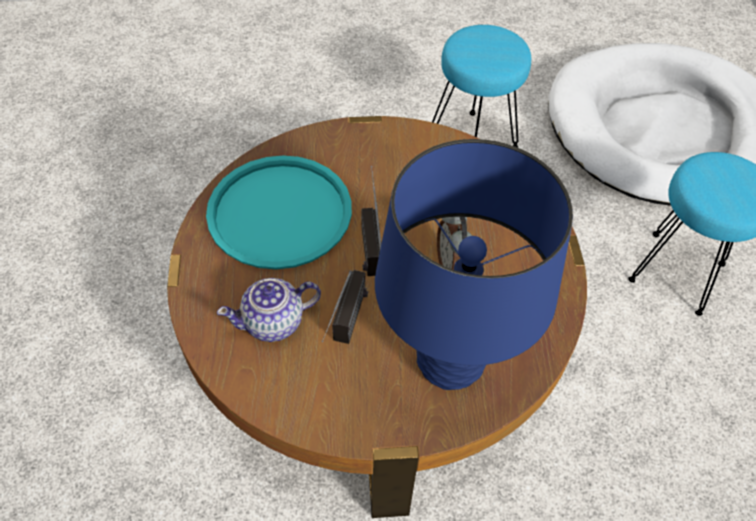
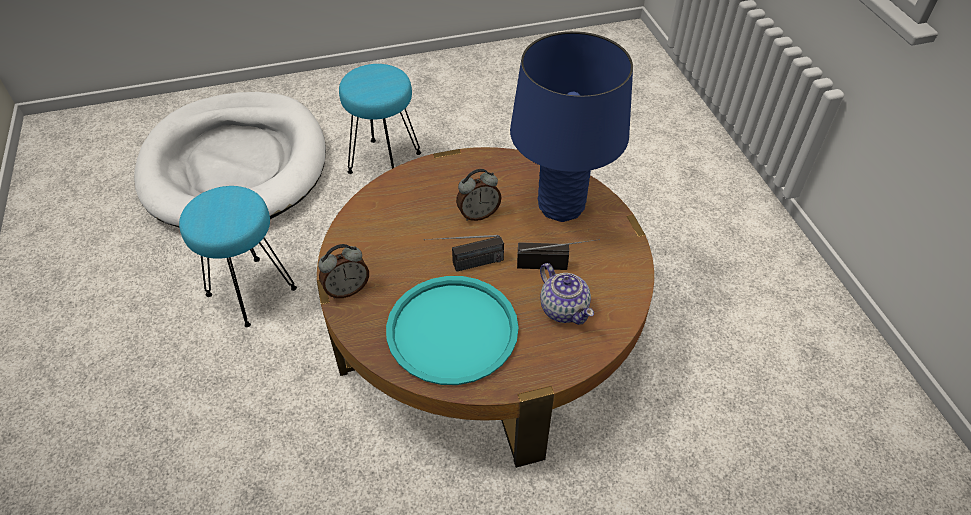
camera: 100 degrees left, 5 degrees down
(361, 136) = (347, 289): none -> alarm clock

